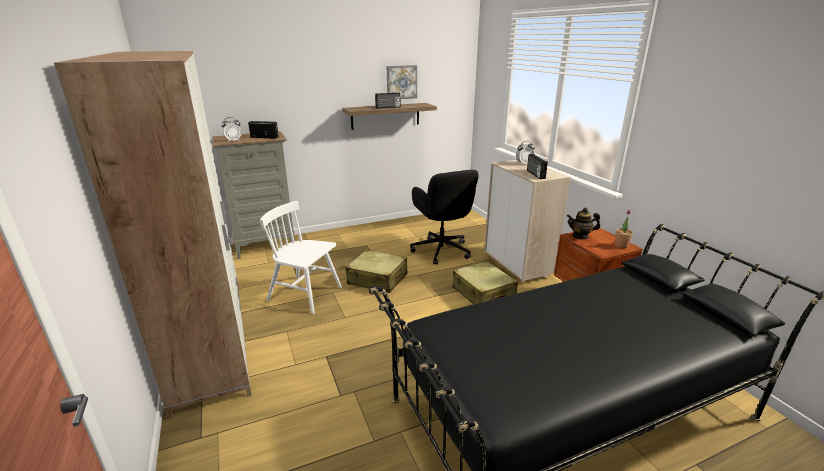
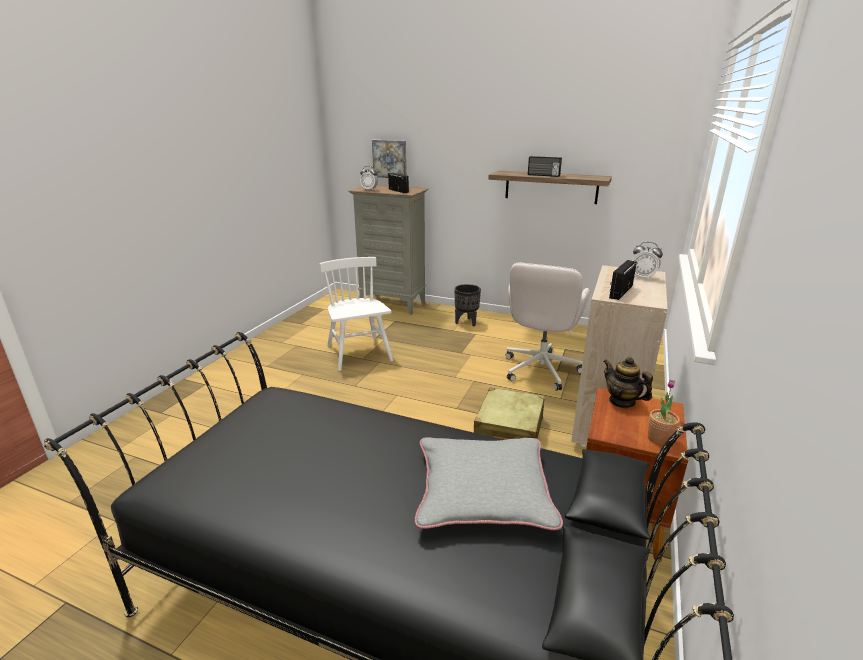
camera: 45 degrees right, 0 degrees up
(209, 338) = (258, 354): white wardrobe -> none
(347, 239) = (466, 322): none -> black planter
(377, 279) = (432, 368): beige suitcase -> none
(401, 82) = (578, 145): picture -> picture (390, 159)
(441, 251) = (540, 370): black office chair -> white office chair
(629, 301) = (483, 491): none -> grey pillow

